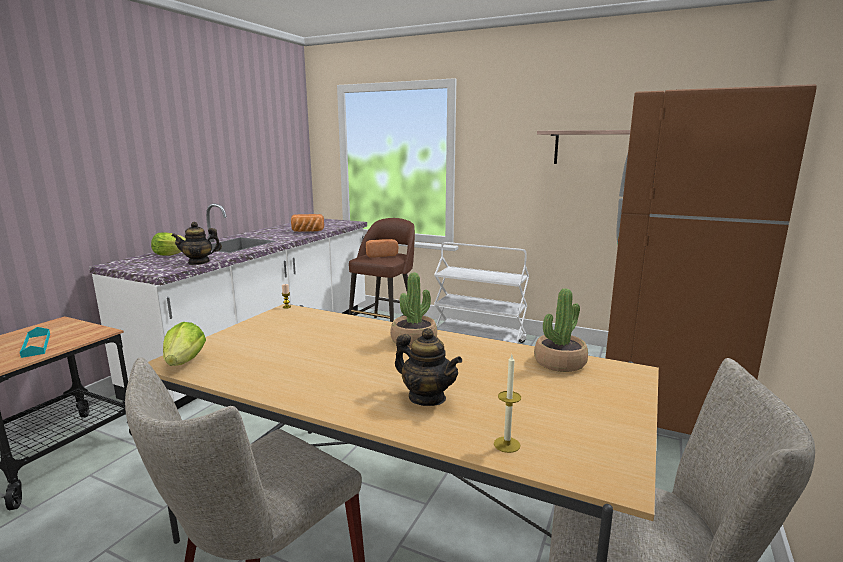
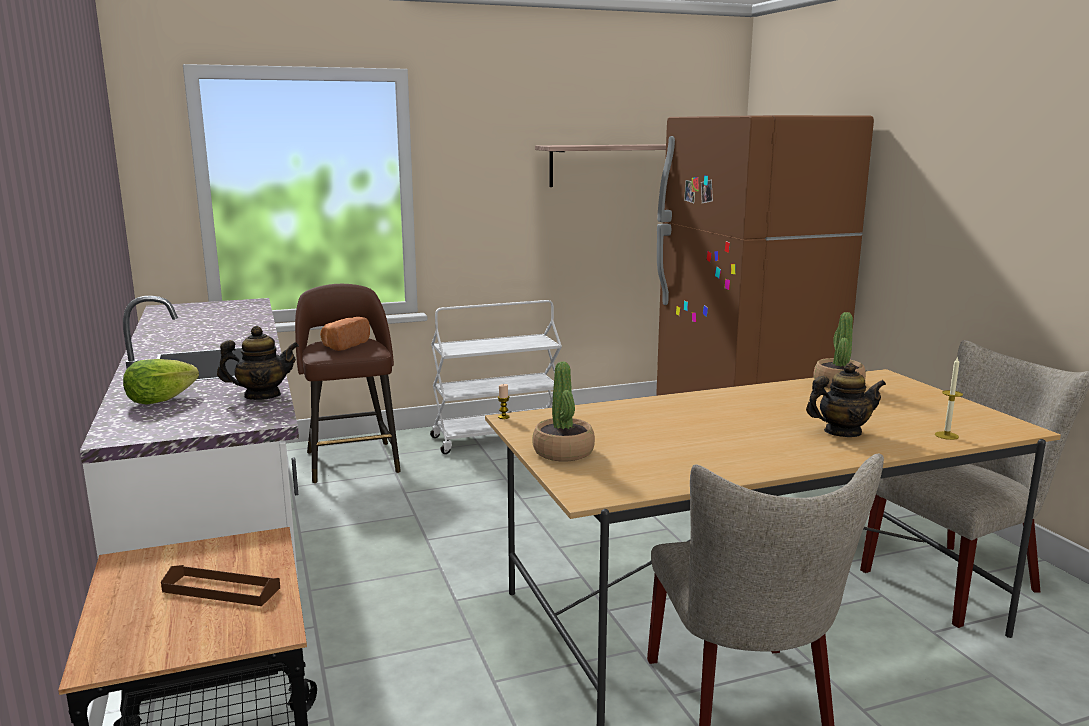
camera: 45 degrees left, 0 degrees up
(36, 345) = (221, 590): turquoise tray -> brown tray
(185, 362) = (602, 489): lettuce -> none
(199, 262) = (262, 396): teapot -> teapot turned 135 degrees counterclockwise
(307, 232) = (239, 326): bread -> none
(414, 341) = (713, 403): potted plant -> potted plant (563, 452)

